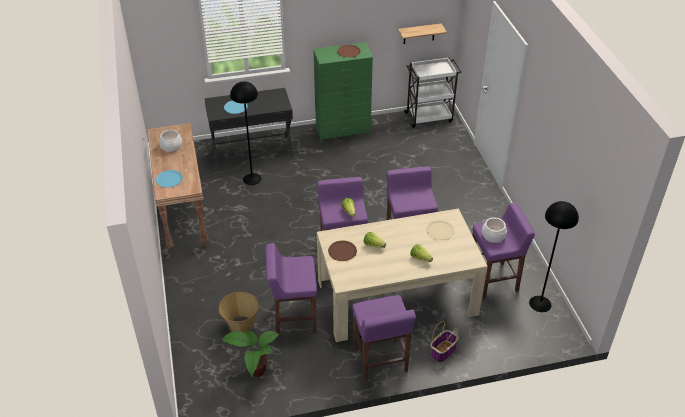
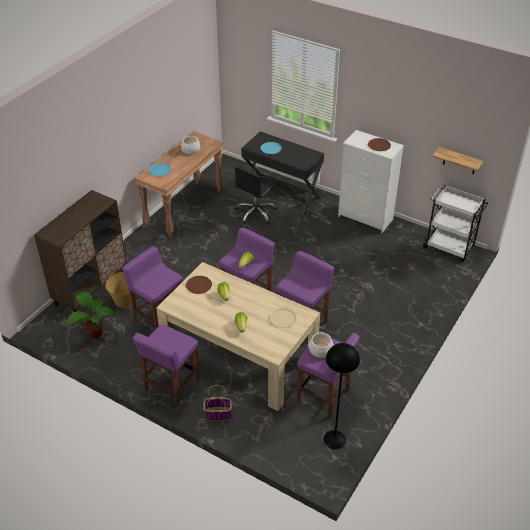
camera: 45 degrees right, 0 degrees up
(192, 336) = (91, 287): none -> brown cabinet
(252, 179) = (256, 213): black floor lamp -> black office chair
(343, 131) = (365, 218): green dresser -> white dresser

